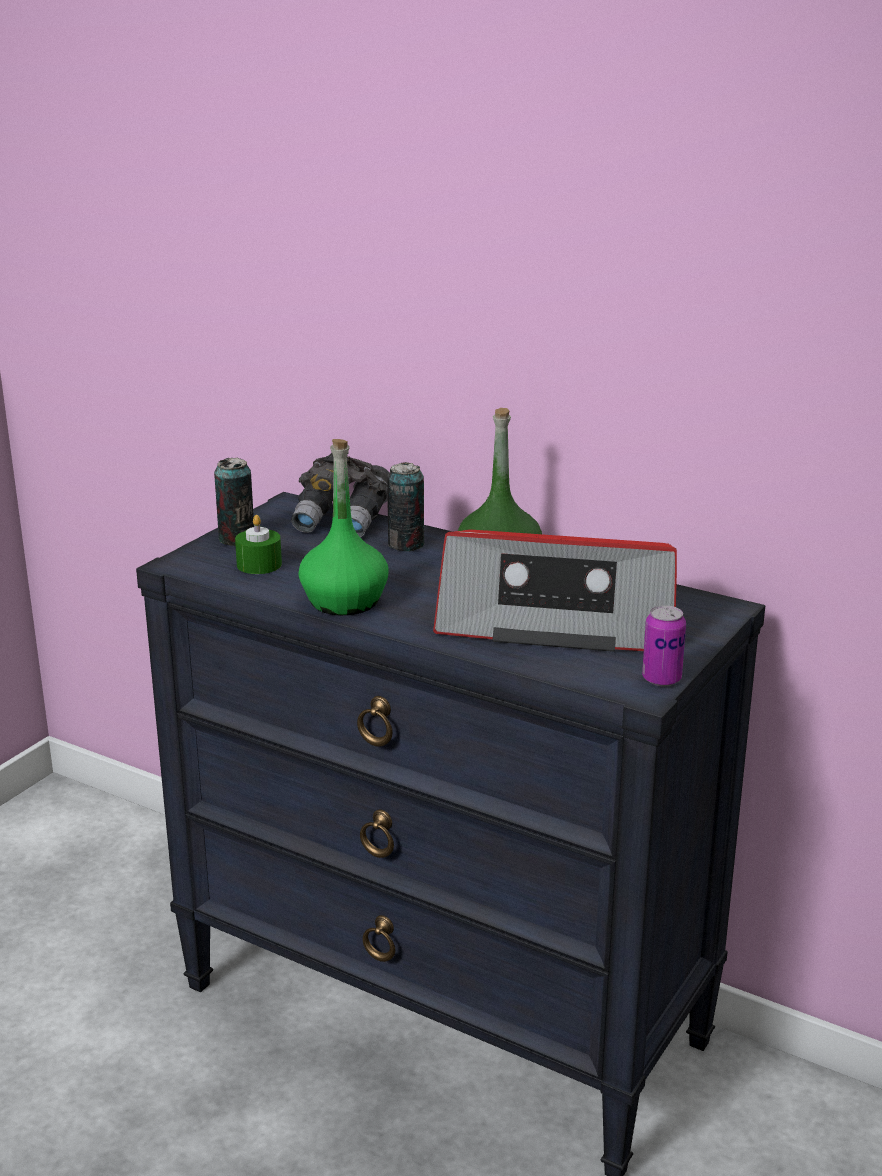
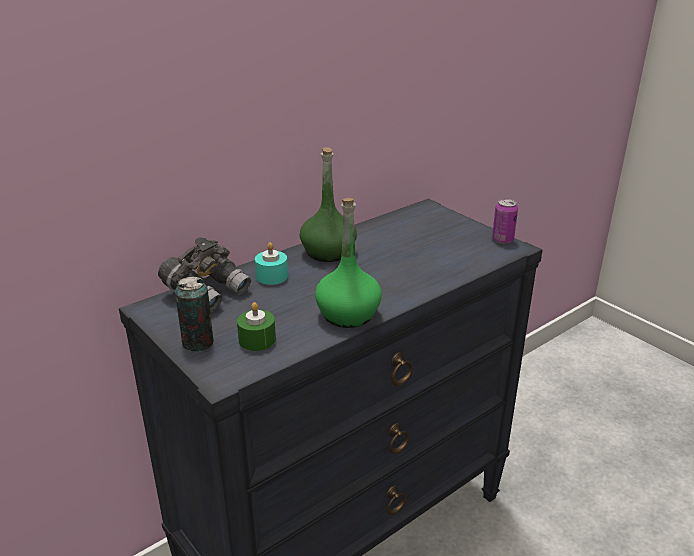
camera: 70 degrees left, 5 degrees up
(406, 545) = (272, 276): can -> turquoise candle
(558, 621) = (419, 251): radio -> none

